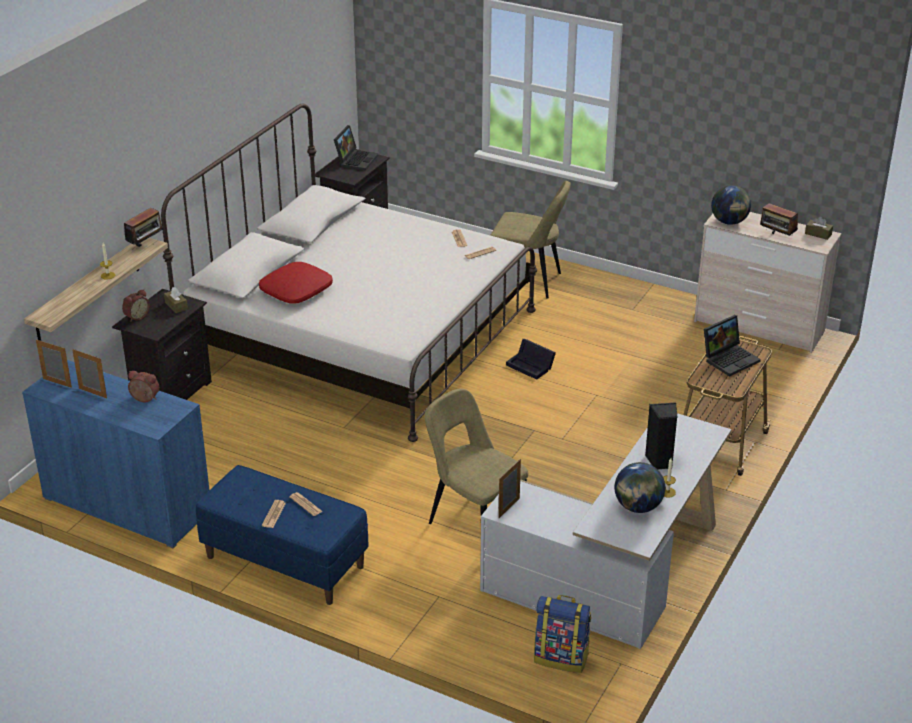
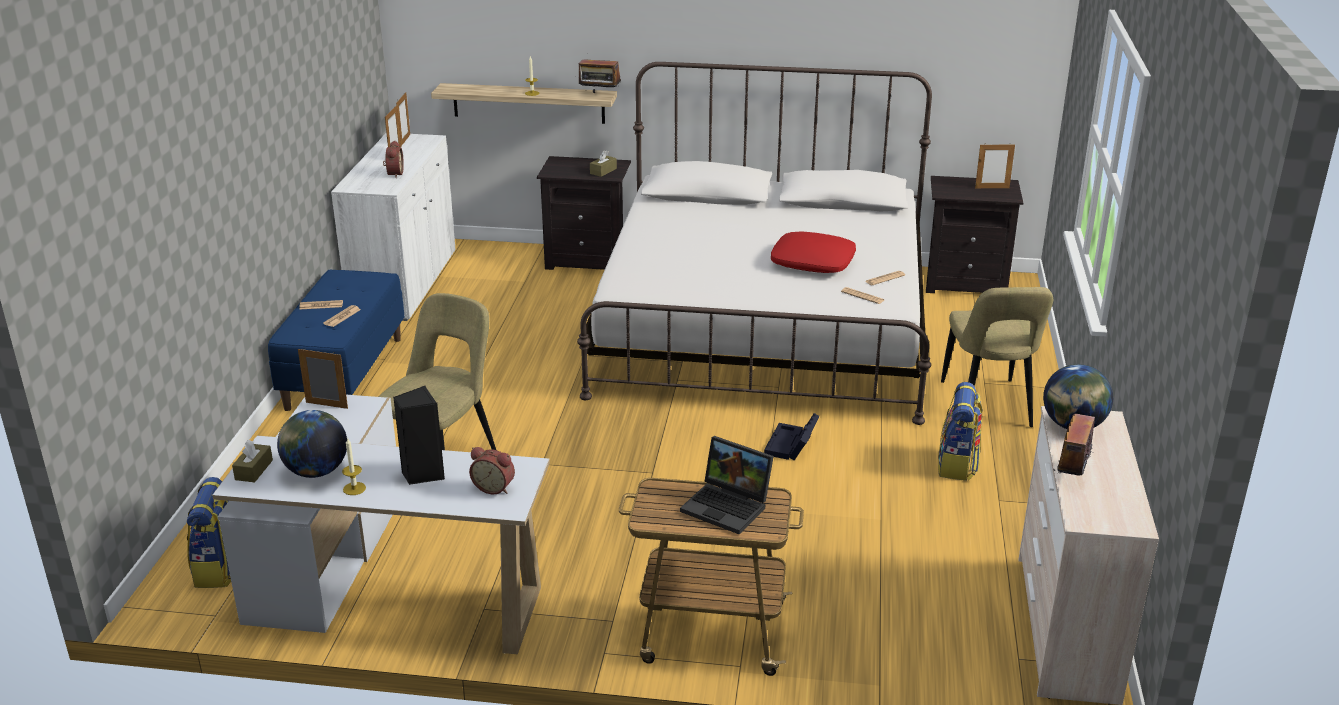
camera: 70 degrees right, 5 degrees down
(127, 505) = (404, 283): blue cabinet -> white cabinet
(136, 316) = (572, 160): alarm clock -> alarm clock (494, 487)
(296, 290) = (688, 219): red pillow -> red pillow (813, 262)
(356, 160) = (992, 188): laptop -> picture frame
(588, 312) = (957, 465): none -> backpack
(818, 234) = (1126, 514): brown tissue box -> brown tissue box (254, 470)

